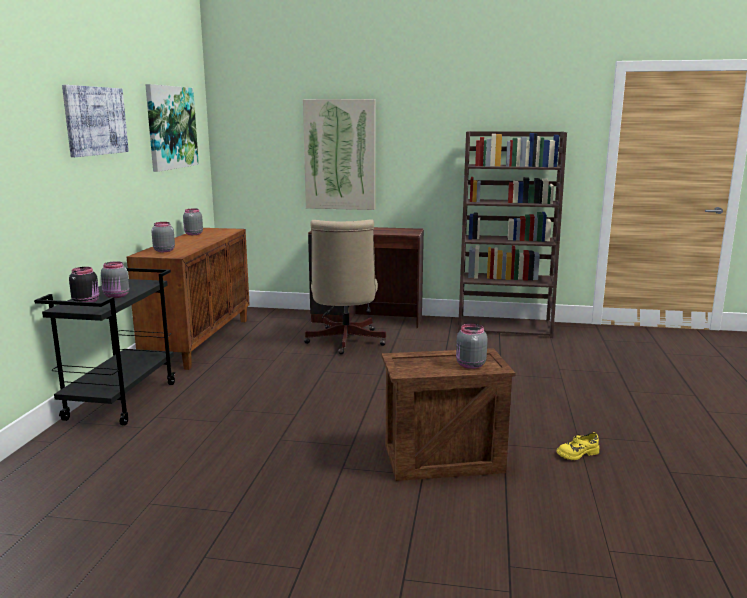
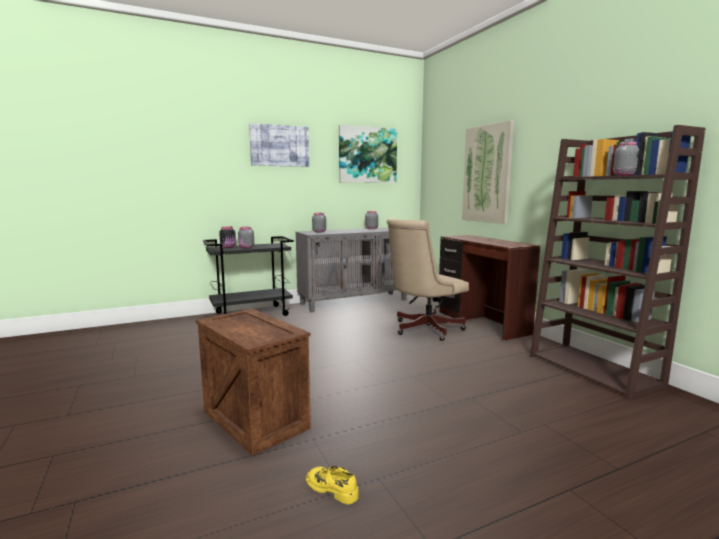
camera: 55 degrees right, 5 degrees down
(199, 341) = (354, 302): brown cabinet -> grey cabinet
(470, 365) = (250, 333): grey jar -> grey jar (624, 175)

